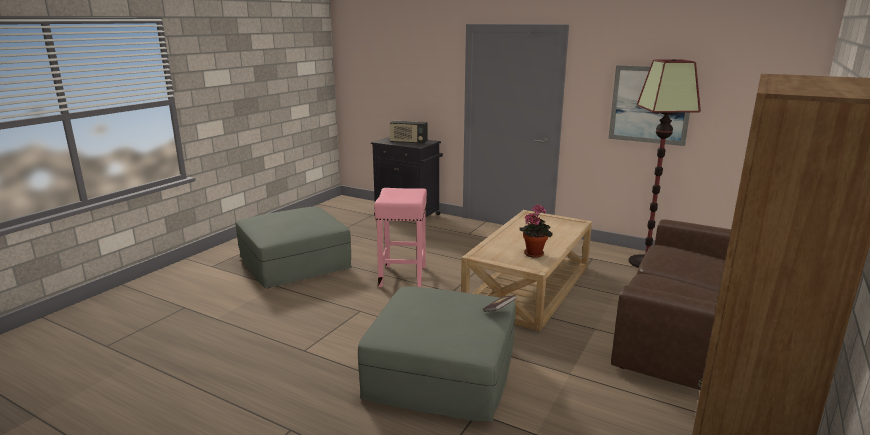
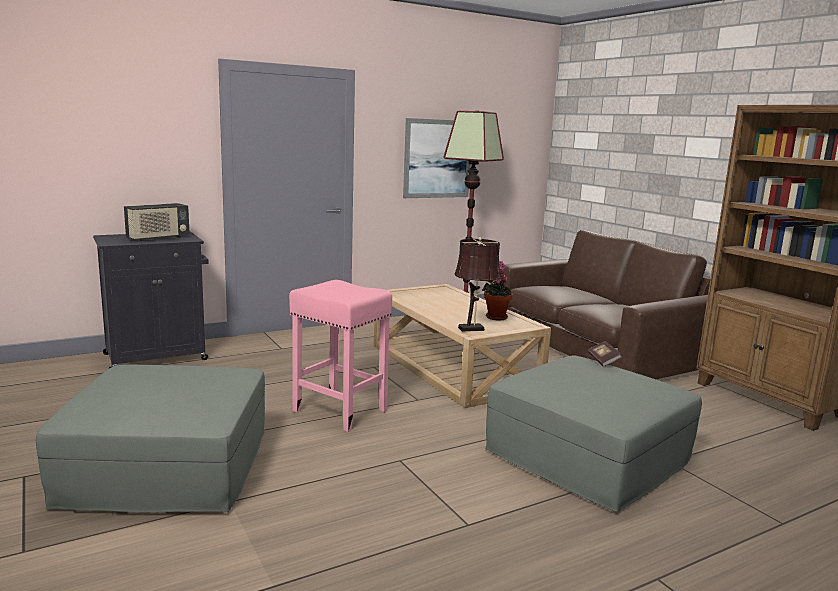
camera: 60 degrees left, 5 degrees down
(488, 253) = (473, 329): none -> brown table lamp

